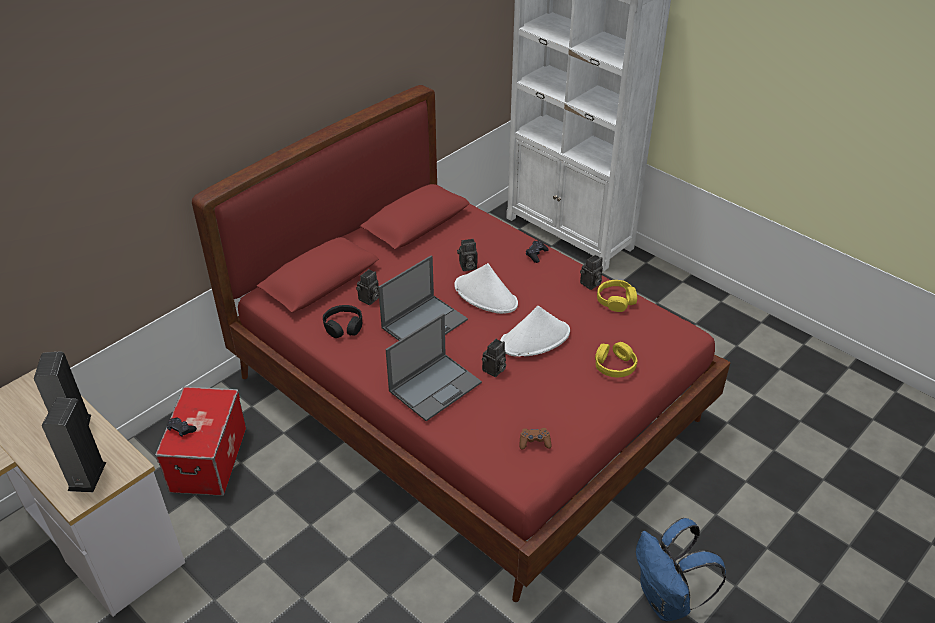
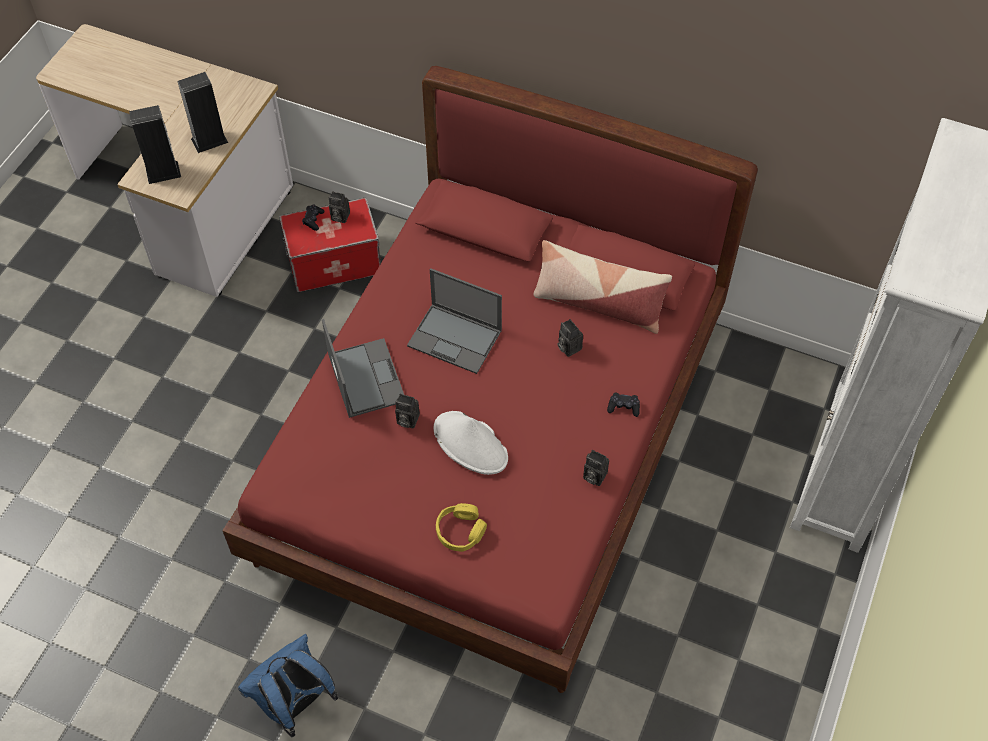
camera: 70 degrees right, 15 degrees up
(343, 326) = (424, 273): black headphones -> none
(369, 299) = (474, 279): camera -> camera (339, 217)
(435, 242) = (598, 303): none -> pillow
(435, 386) = (365, 377): laptop -> laptop turned 135 degrees counterclockwise
(486, 295) = (524, 379): white hat -> none
(534, 442) = (319, 483): brown game controller -> none
(616, 300) = (574, 509): yellow headphones -> none

